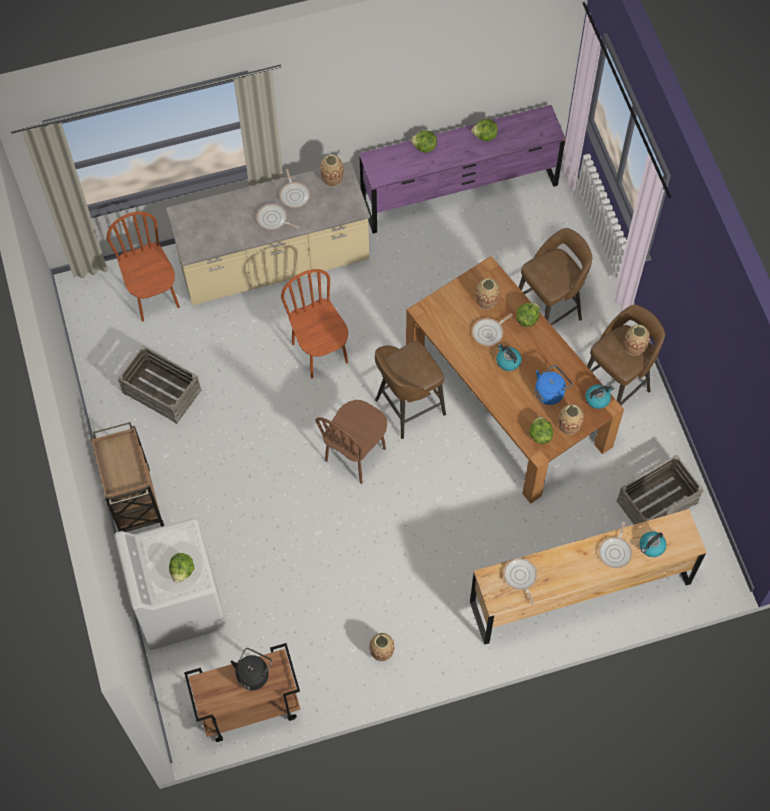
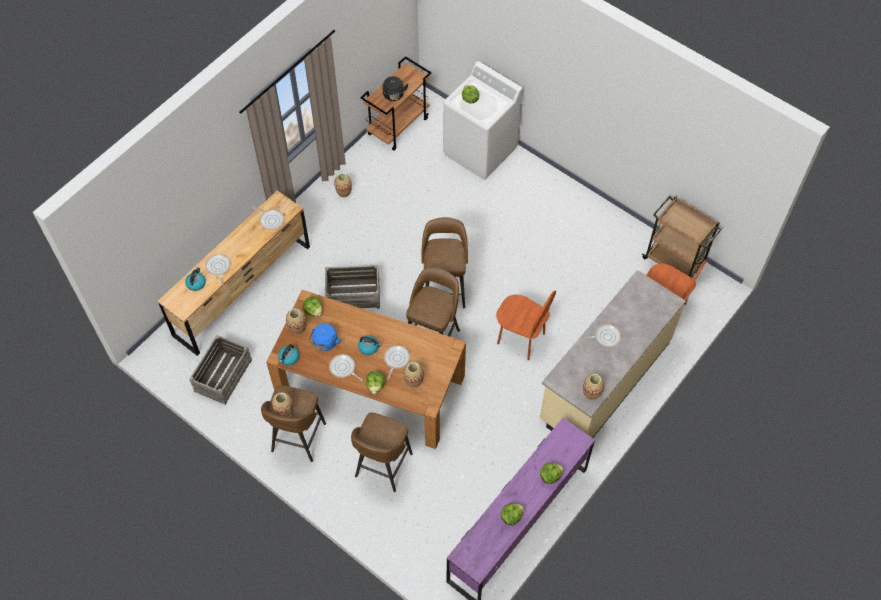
camera: 145 degrees right, 5 degrees down
(134, 500) = (556, 186): brown cart -> brown cart (674, 262)
(161, 392) = (599, 253): crate -> crate (353, 294)
(294, 194) = (607, 364): frying pan -> frying pan (343, 368)
(356, 455) = (444, 289): brown chair -> brown stool

